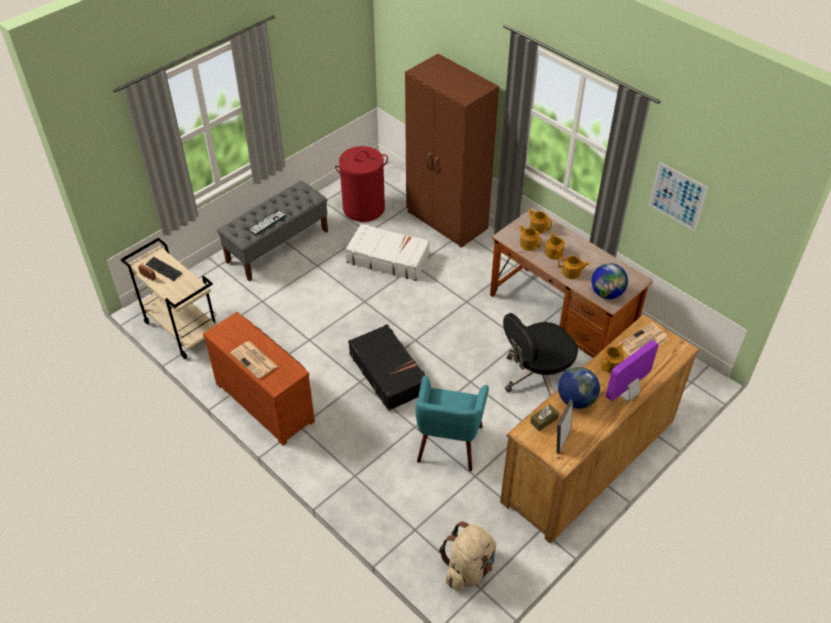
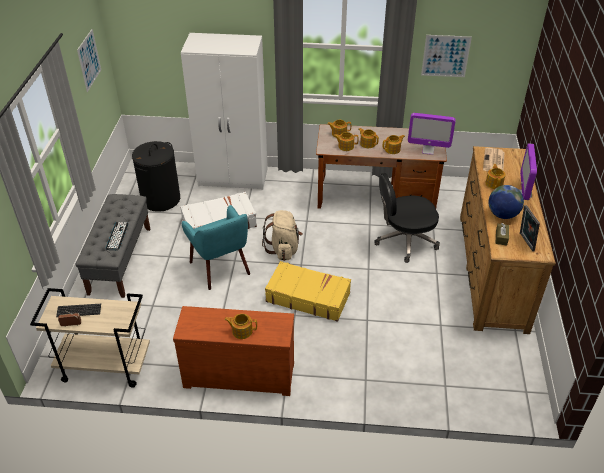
camera: 40 degrees left, 5 degrees down
(255, 360) = (241, 331): newspaper -> teapot
(330, 45) = (89, 60): none -> picture
(363, 208) = (161, 199): red laundry basket -> black laundry basket
(388, 373) = (308, 297): black suitcase -> yellow suitcase
(447, 221) = (233, 178): brown wardrobe -> white wardrobe
(448, 444) = (401, 316): turquoise armchair -> turquoise armchair (220, 268)
(469, 568) = (505, 384): beige backpack -> beige backpack (283, 249)
(537, 376) = (404, 240): black office chair -> black office chair turned 60 degrees clockwise
(607, 293) = (428, 150): globe -> monitor

